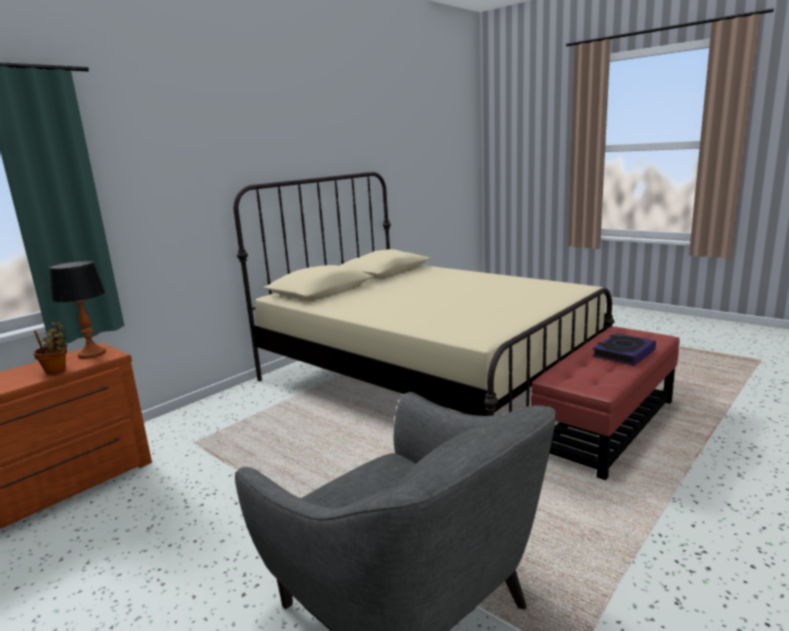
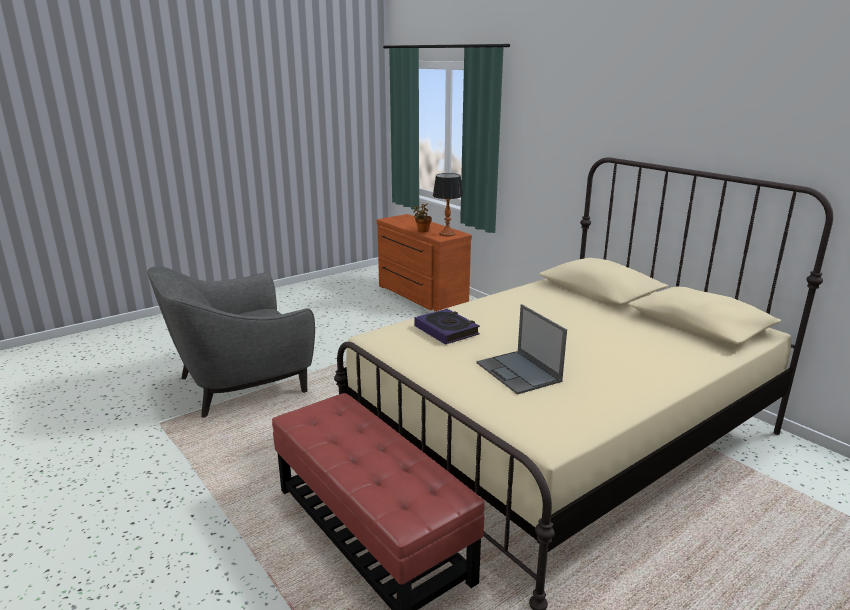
camera: 100 degrees right, 5 degrees up
(502, 296) = (519, 372): none -> laptop
(623, 353) = (363, 460): book -> book (446, 330)

